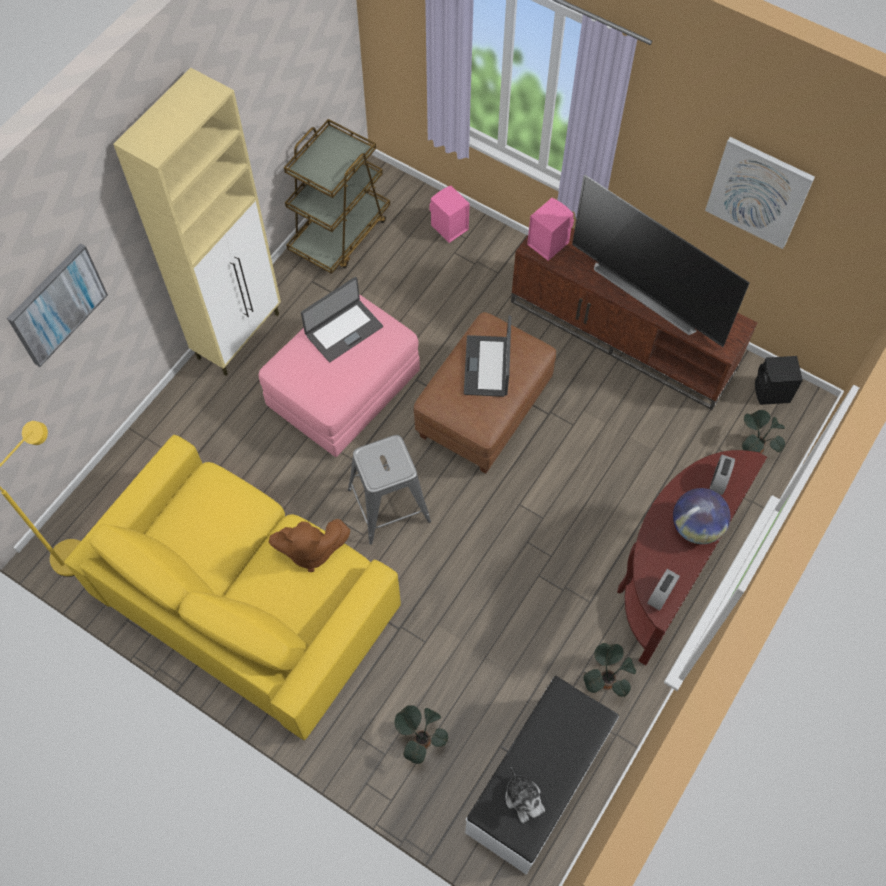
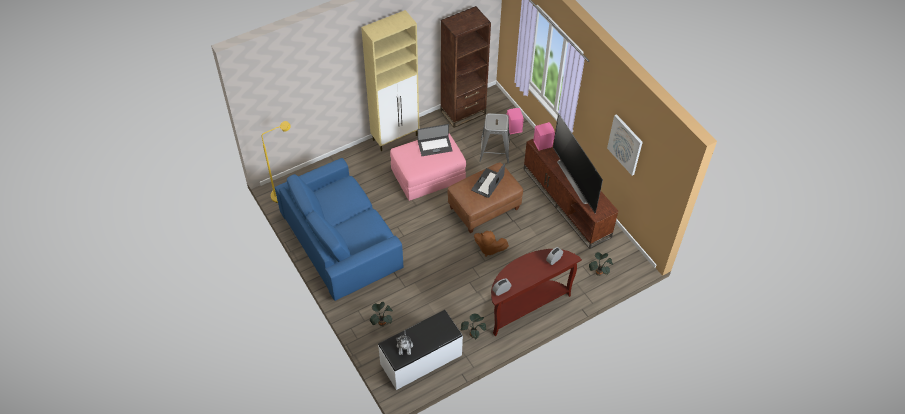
camera: 25 degrees right, 10 degrees down
(57, 304) = (316, 81): picture -> none
(246, 598) = (341, 240): yellow sofa -> blue sofa
(310, 550) = (373, 224): brown plush toy -> brown plush toy (489, 248)
(340, 233) = (463, 112): brown cart -> brown bookcase
(389, 505) = (421, 229): grey stool -> grey stool (494, 151)
(696, 527) = (532, 272): globe -> none
(772, 393) = (622, 253): black speaker -> none

